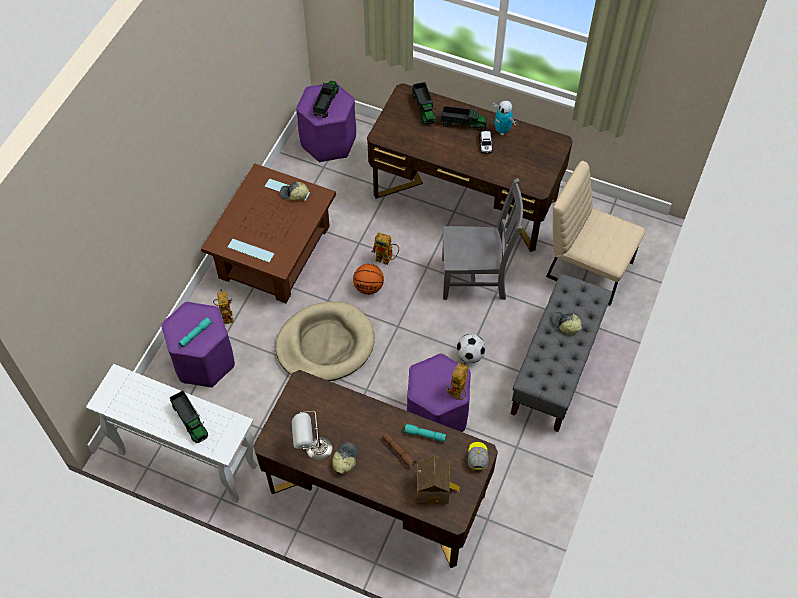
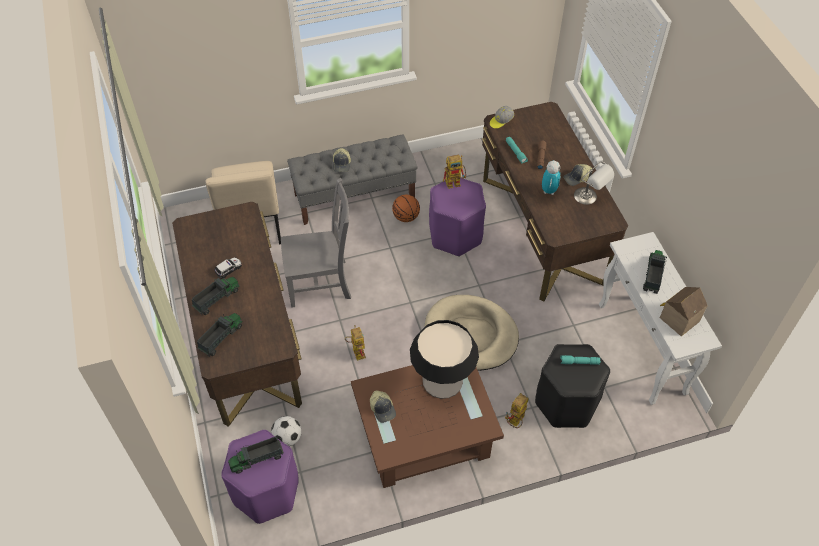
camera: 130 degrees left, 5 degrees down
(204, 361) = (566, 403): purple stool -> black stool
(278, 243) = (442, 380): none -> table lamp
(368, 287) = (394, 344): basketball -> basketball (406, 217)
(434, 488) = (543, 128): toy house -> toy house (678, 318)
(462, 123) = (217, 299): toy truck -> toy truck turned 75 degrees clockwise
(470, 355) = (391, 246): football -> football (287, 437)
(476, 278) = (321, 283): grey chair -> grey chair turned 120 degrees clockwise
(502, 130) = (202, 267): toy robot -> toy robot (549, 190)

